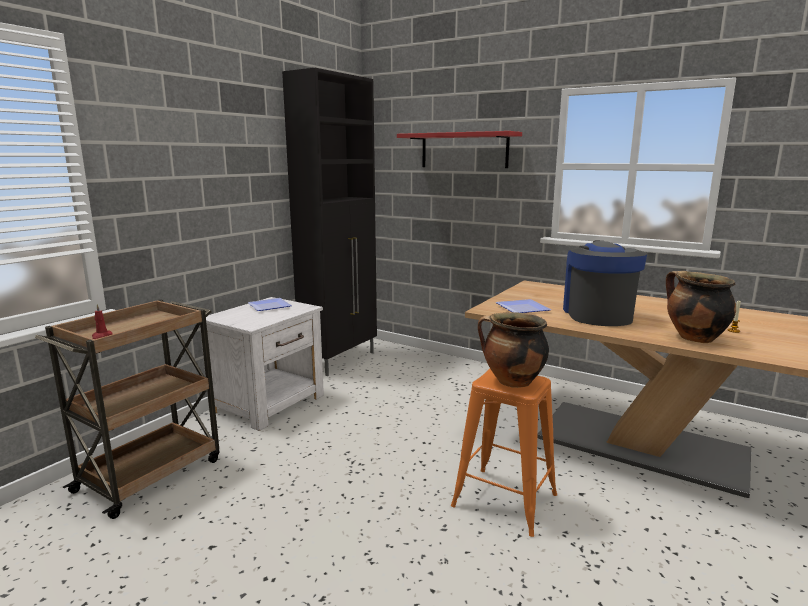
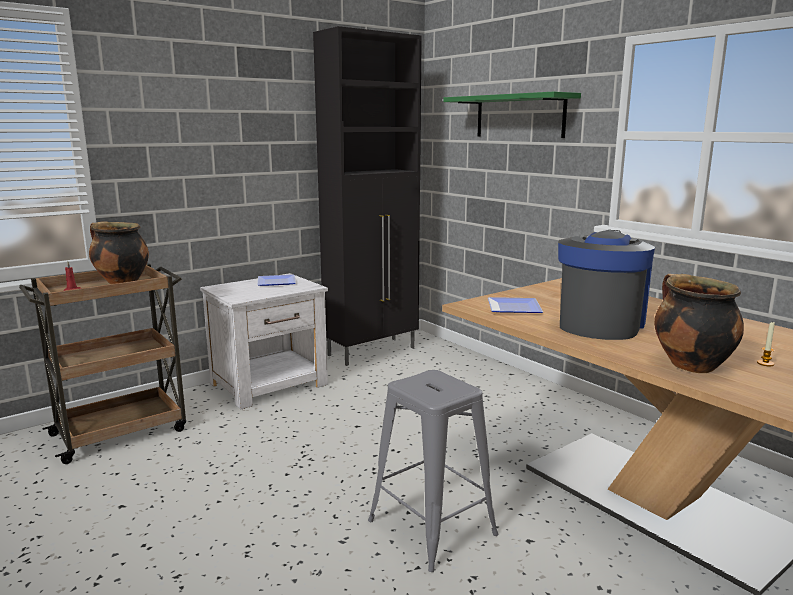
camera: 20 degrees right, 0 degrees up
(464, 150) = (519, 116): red shelf -> green shelf
(505, 500) = (432, 528): orange stool -> grey stool
(511, 382) = (432, 388): cooking pot -> cooking pot (121, 282)

